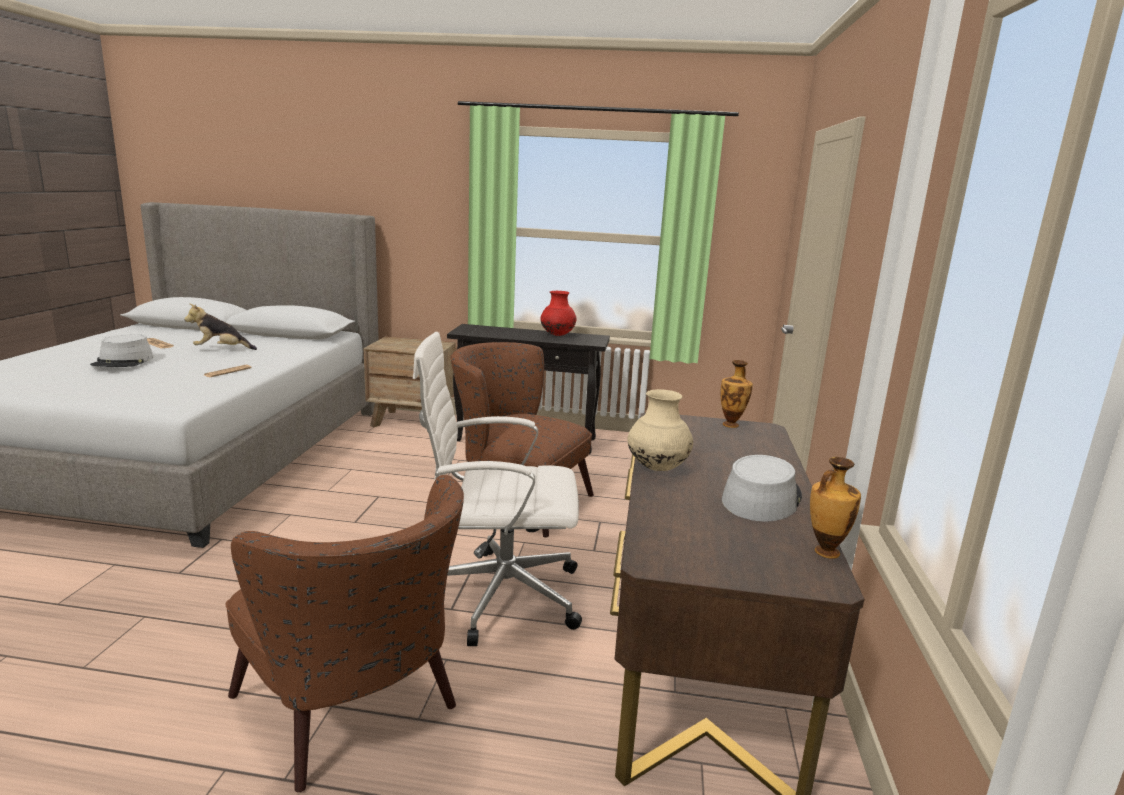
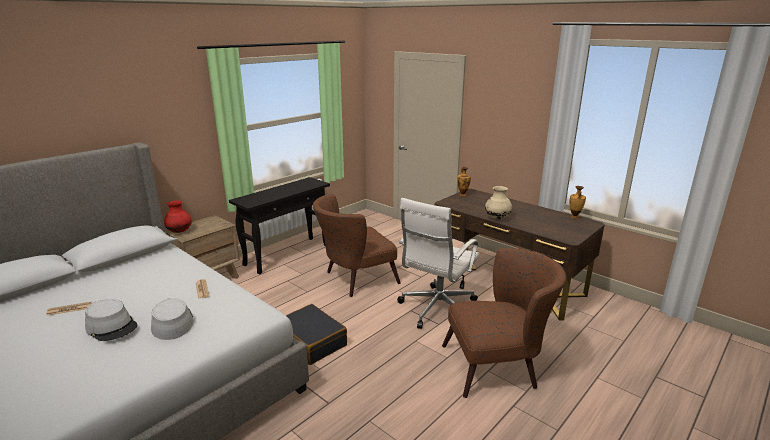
camera: 55 degrees left, 5 degrees up
(221, 350) = (131, 285): plush toy -> none
(319, 518) = (311, 342): none -> black suitcase
(557, 335) = (292, 186): red vase -> red vase (179, 231)
(761, 498) = (533, 212): grey hat -> grey hat (172, 322)

